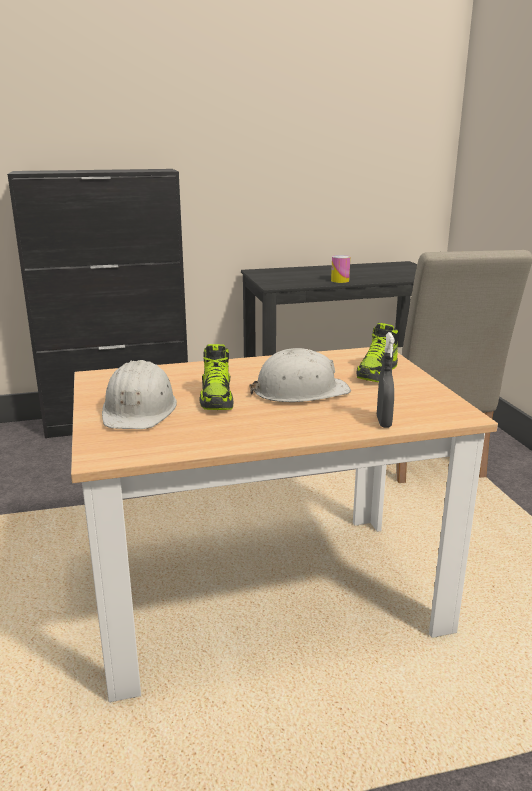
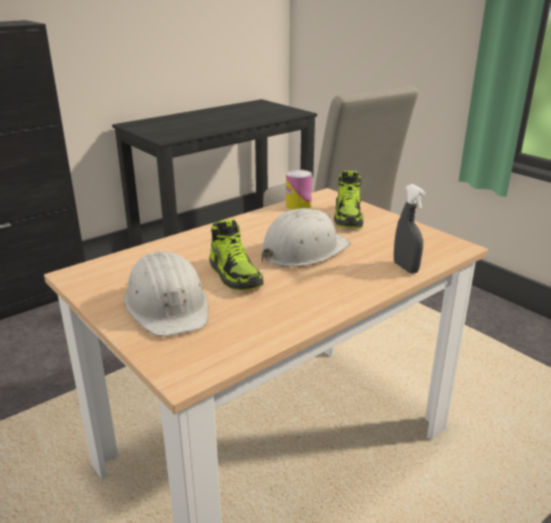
camera: 25 degrees left, 5 degrees up
(340, 280) = (222, 126): can -> can (298, 205)

